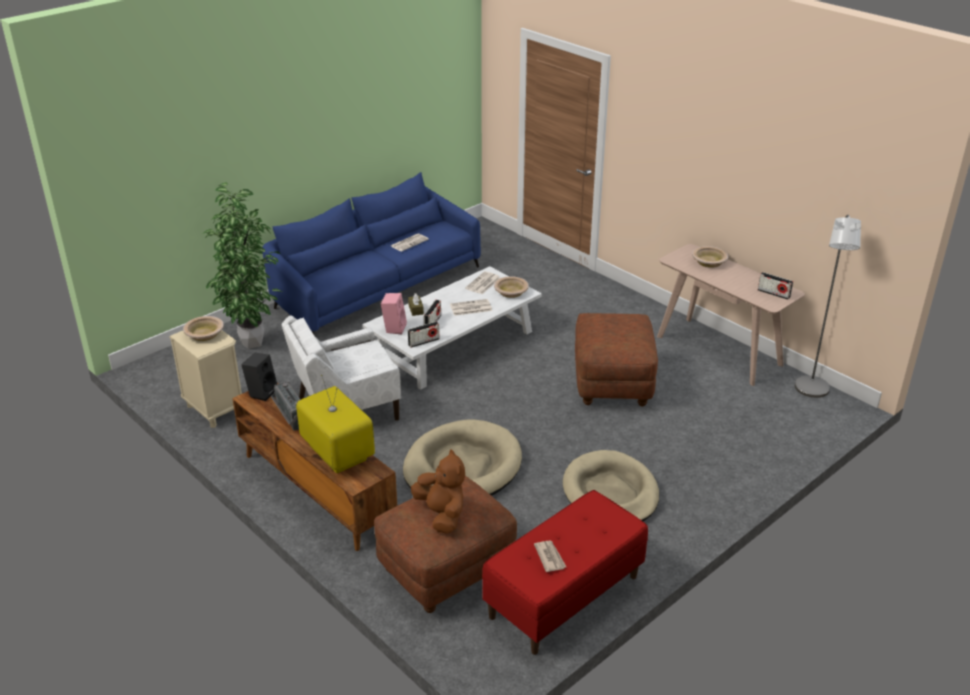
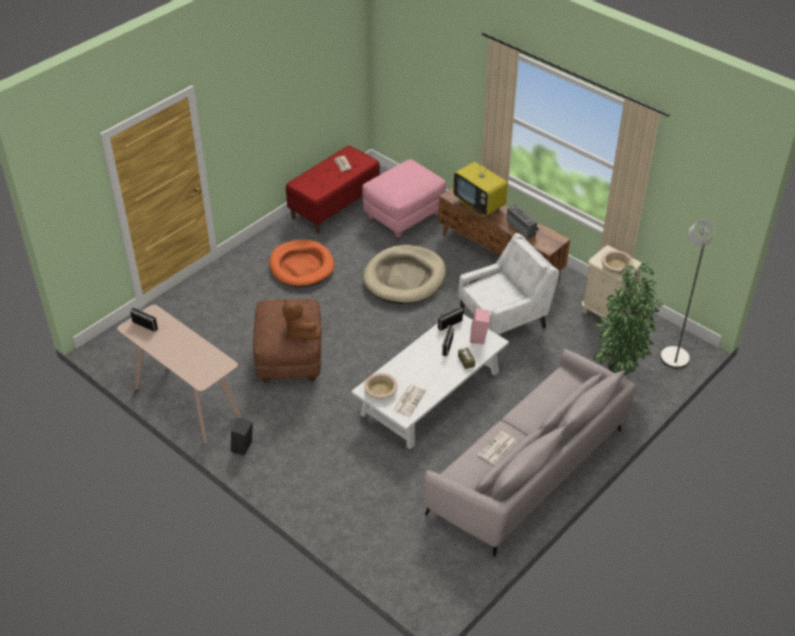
camera: 175 degrees right, 10 degrees up
(262, 392) = (551, 244): black speaker -> black speaker (243, 448)
(375, 287) = (530, 469): blue sofa -> grey sofa
(442, 514) = (405, 177): brown plush toy -> brown plush toy (300, 333)
(446, 570) = (404, 215): brown ottoman -> pink ottoman
(470, 308) = (416, 366): newspaper -> none
(610, 493) = (301, 266): beige dog bed -> orange dog bed
(709, 261) = (189, 364): beige bowl -> none
(812, 391) = (122, 360): grey floor lamp -> grey floor lamp (674, 353)

